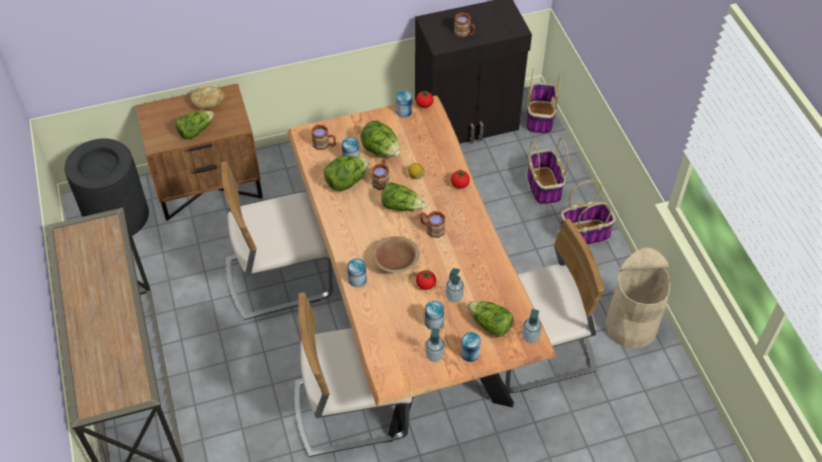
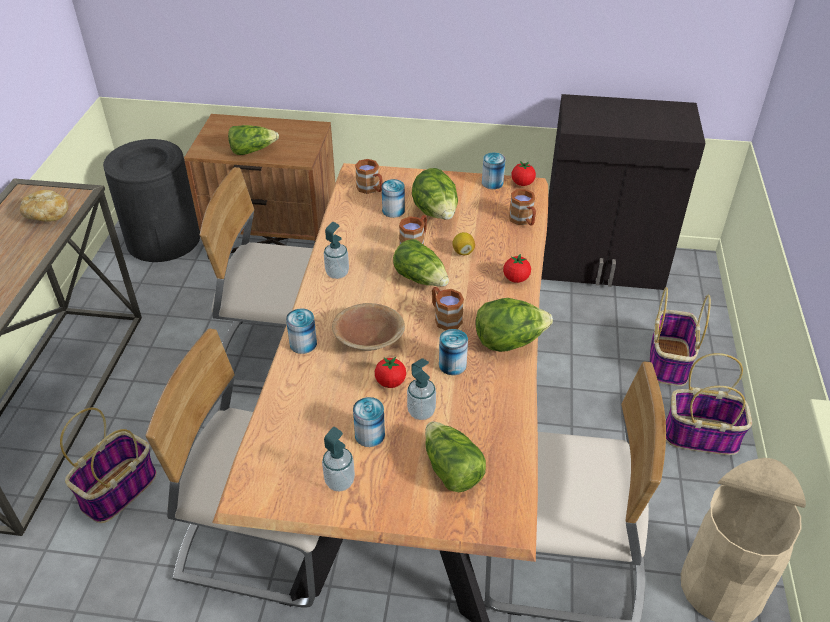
camera: 25 degrees right, 10 degrees down
(208, 103) = (285, 131): bread -> bread (47, 215)
(346, 181) = (370, 232): lettuce -> lettuce (509, 342)
(464, 33) = (614, 122): brown mug -> brown mug (523, 221)
(470, 353) = (394, 499): can -> can (452, 365)
(530, 337) = (504, 512): soap dispenser -> soap dispenser (337, 273)
(540, 117) = (699, 285): basket -> basket (119, 489)

